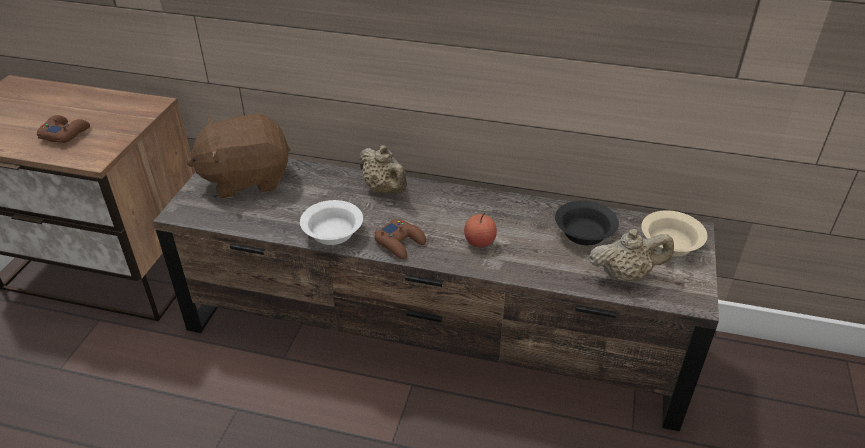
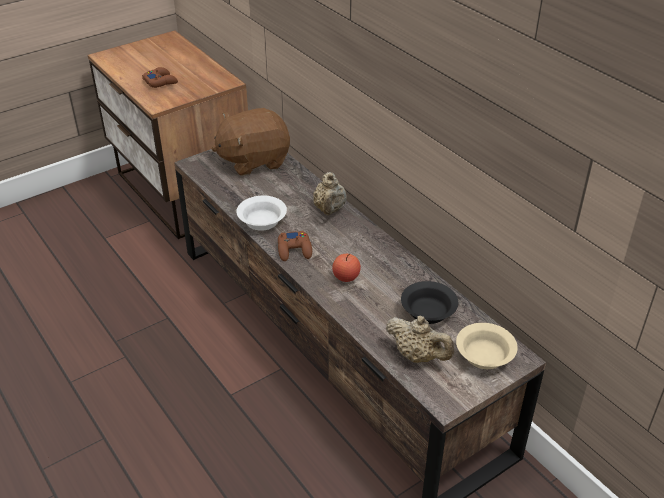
camera: 40 degrees right, 0 degrees up
(246, 178) = (253, 160): brown plush toy -> brown plush toy turned 45 degrees counterclockwise

